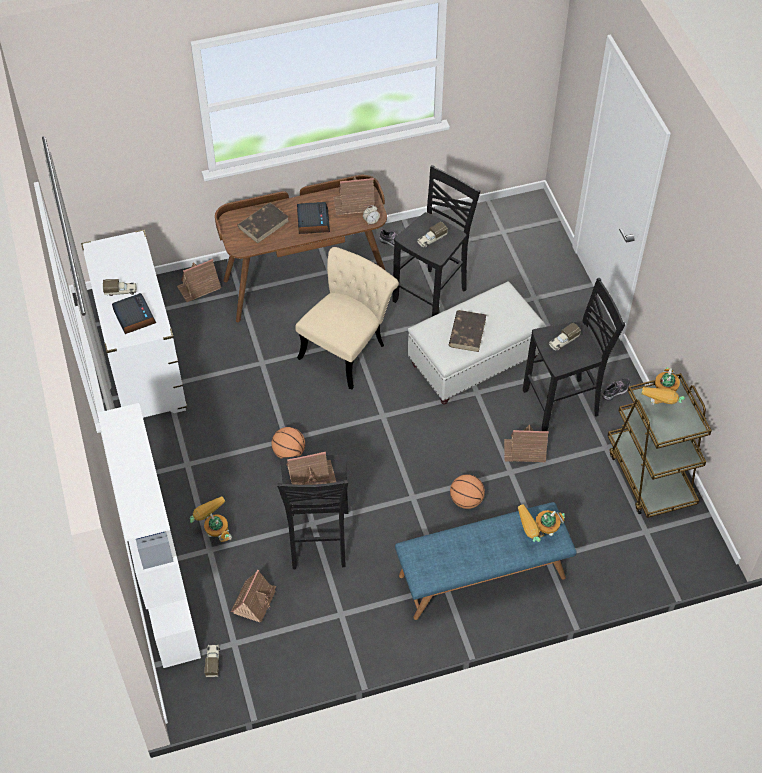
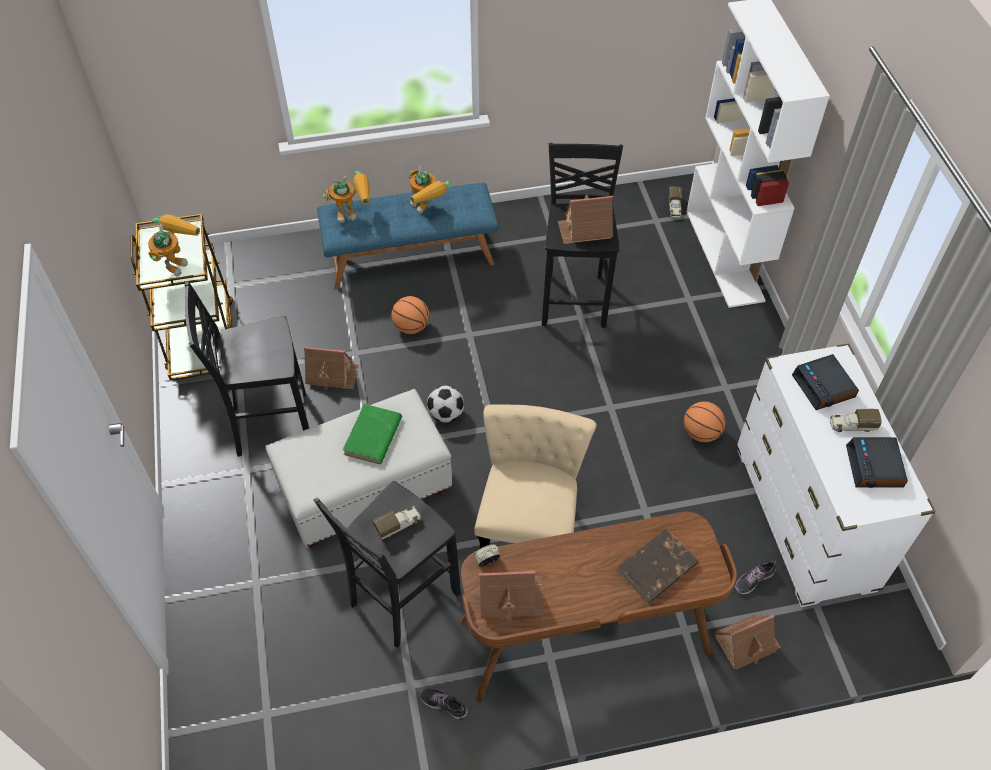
camera: 175 degrees left, 0 degrees up
(215, 533) = (684, 313): toy robot -> toy robot (427, 209)
(254, 601) = (639, 252): toy house -> none
(289, 453) = (606, 391): basketball -> basketball (701, 433)
(312, 221) = (579, 567): alarm clock -> alarm clock (875, 467)
(348, 348) = (529, 523): beige chair -> beige chair turned 150 degrees clockwise
(422, 423) = (446, 414): none -> football
(467, 332) = (373, 437): brown book -> green book
(563, 341) = (259, 357): toy truck -> none
(616, 391) = (198, 437): shoe -> shoe (754, 579)

